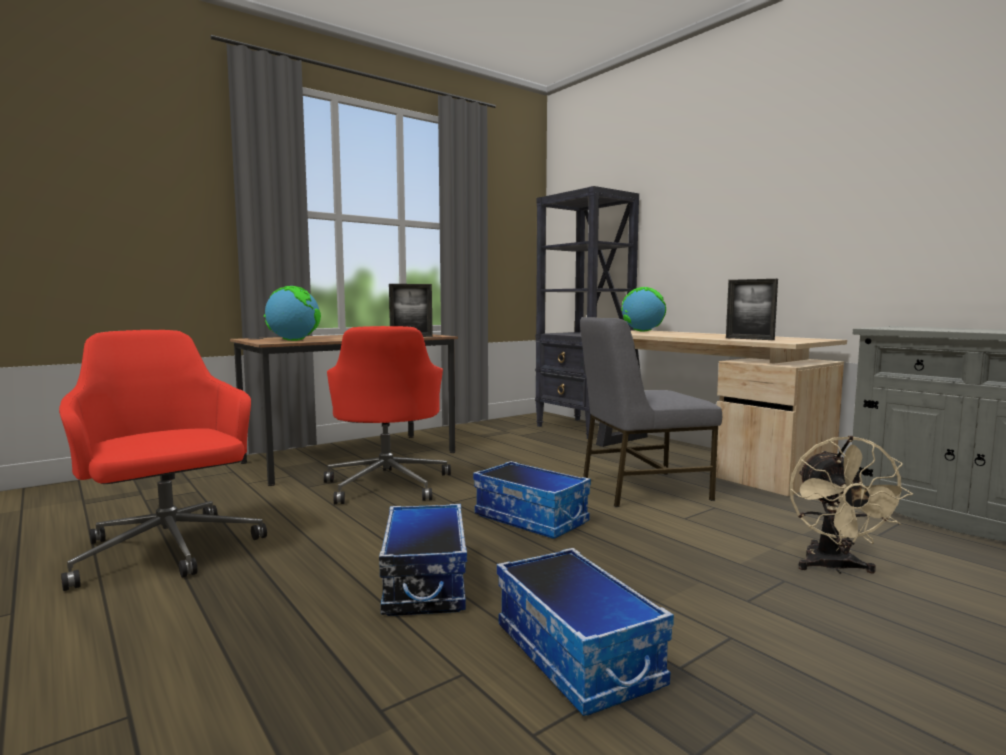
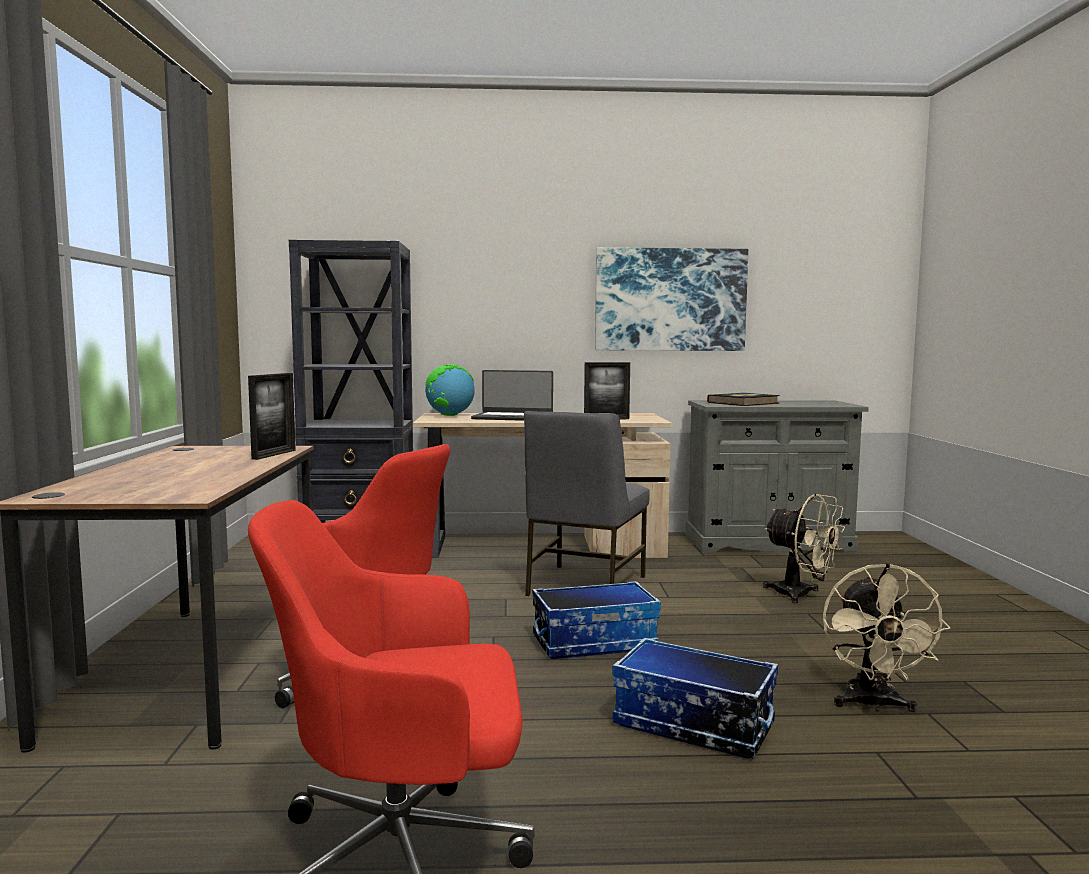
camera: 55 degrees left, 0 degrees up
(293, 340) = (181, 487): globe -> none
(579, 656) = (873, 705): storage box -> beige fan
(677, 334) = (513, 417): none -> laptop
(879, 206) = (670, 300): none -> picture
(940, 329) = (743, 403): none -> book

